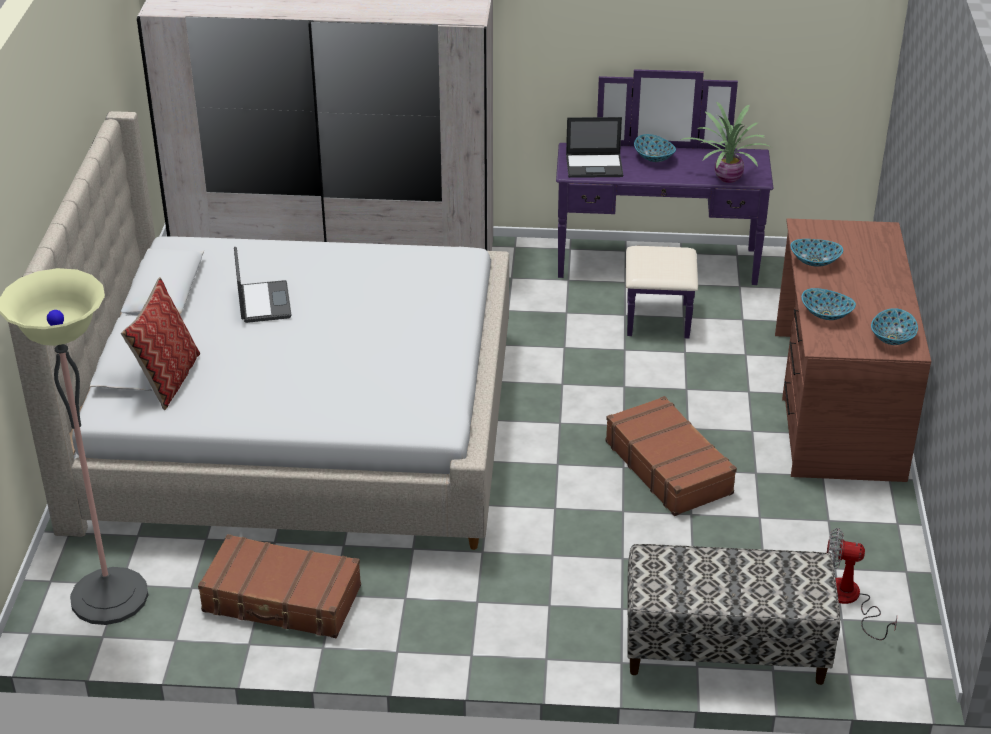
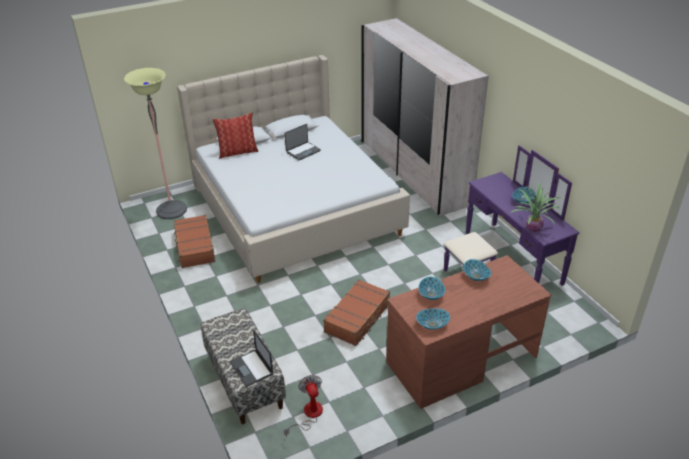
camera: 60 degrees right, 0 degrees up
(595, 166) = (493, 187): laptop -> laptop (252, 368)

